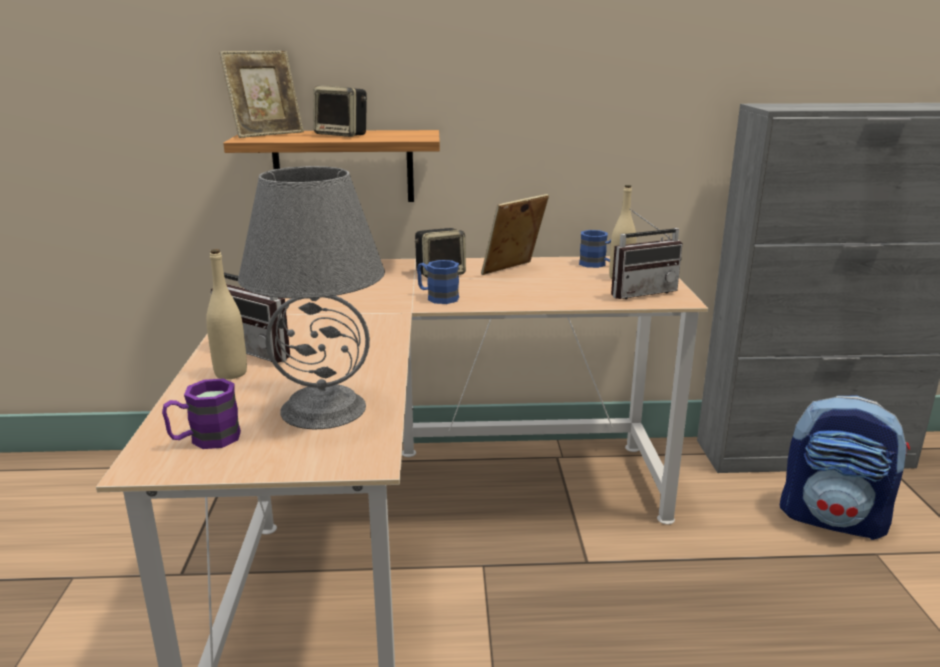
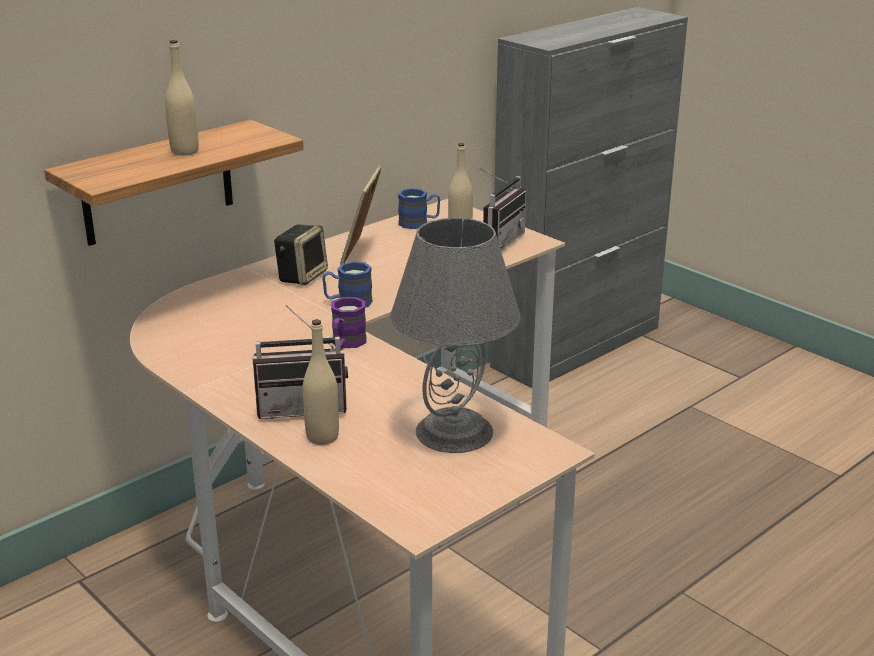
camera: 40 degrees left, 5 degrees up
(205, 439) = (420, 490): purple mug -> purple mug (346, 343)
(267, 134) = (95, 168): picture frame -> none
(343, 135) = (185, 151): speaker -> beige bottle
(833, 519) = (643, 392): backpack -> none

